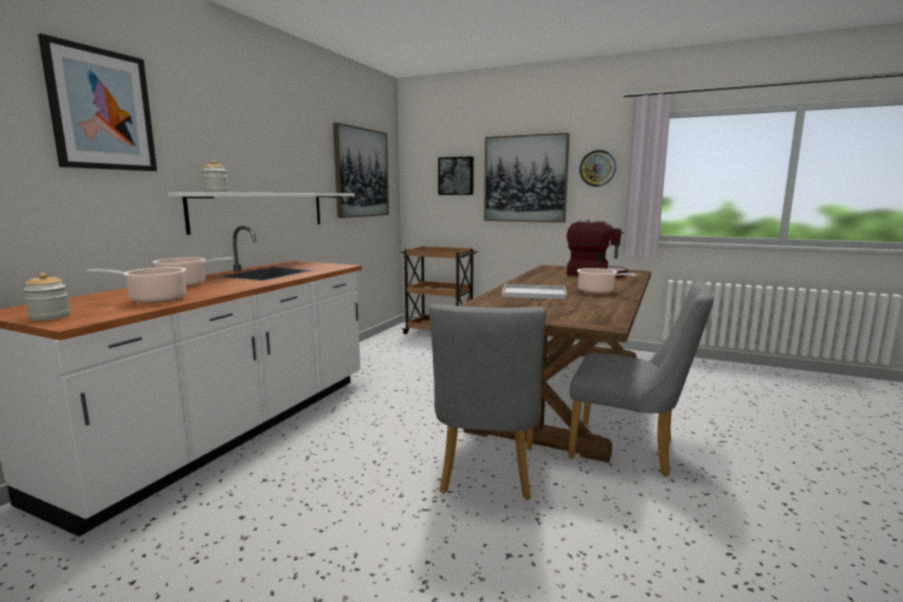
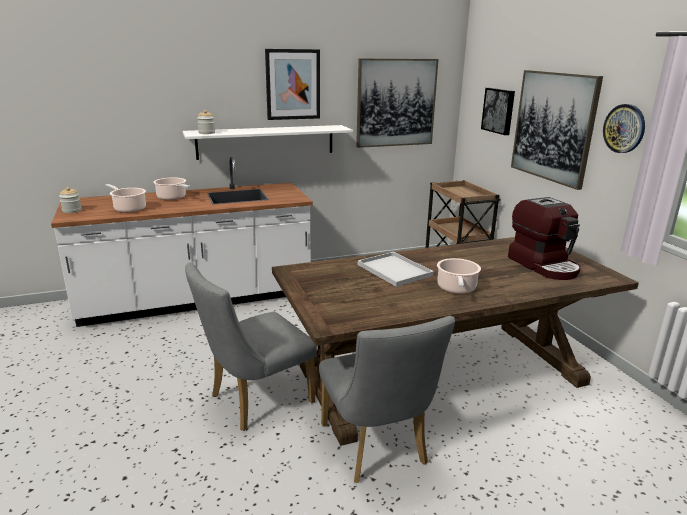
camera: 45 degrees right, 10 degrees up
(102, 110) = (137, 80): picture -> picture (293, 84)

